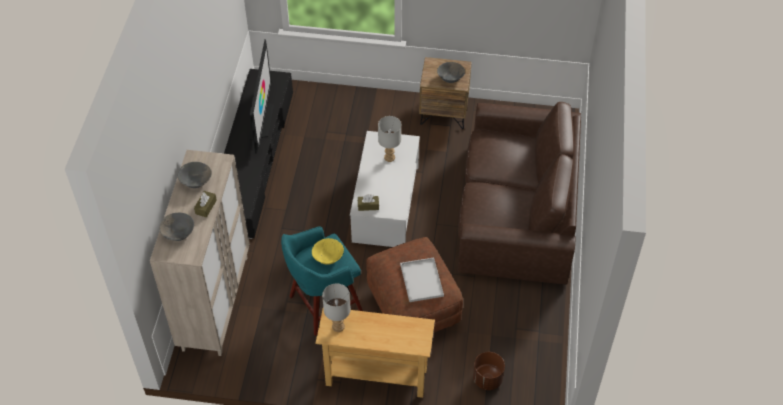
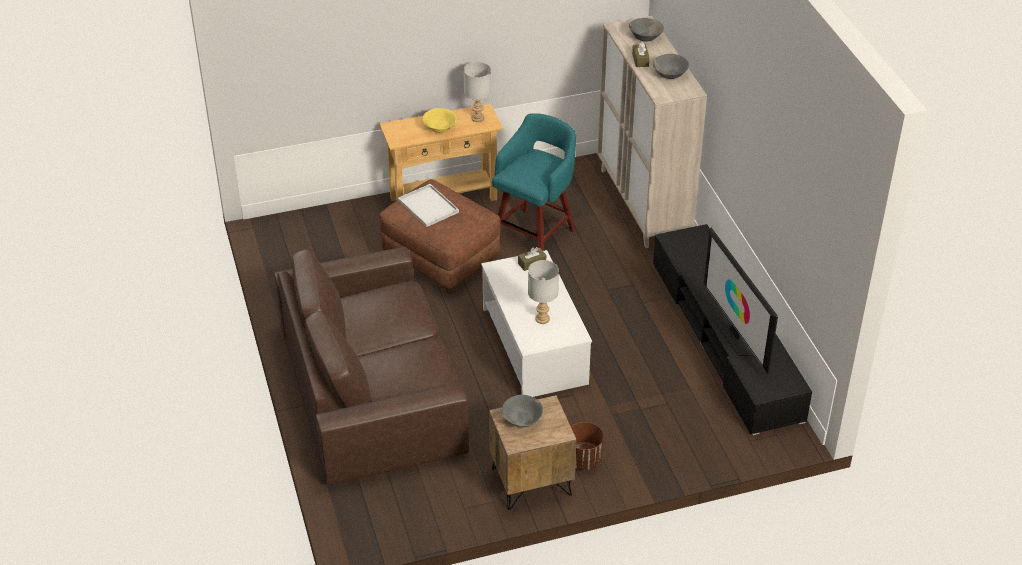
camera: 155 degrees right, 10 degrees down
(328, 257) = (529, 170): yellow bowl -> yellow bowl (439, 128)
(487, 379) = (334, 228): brown planter -> brown planter (584, 459)

